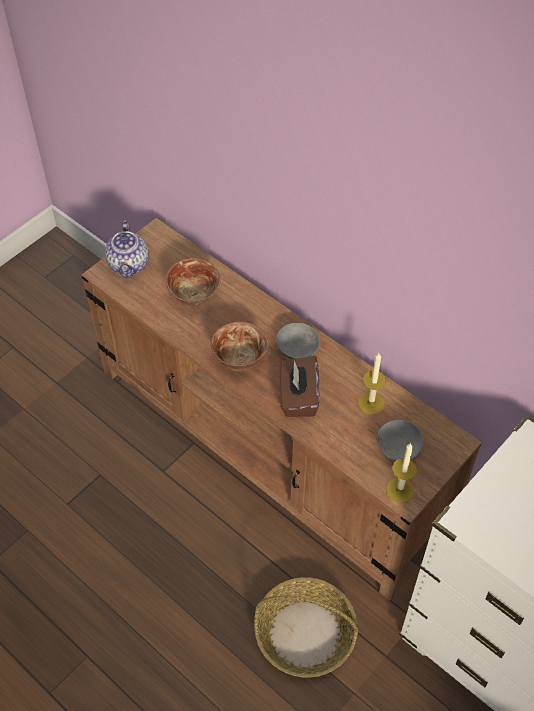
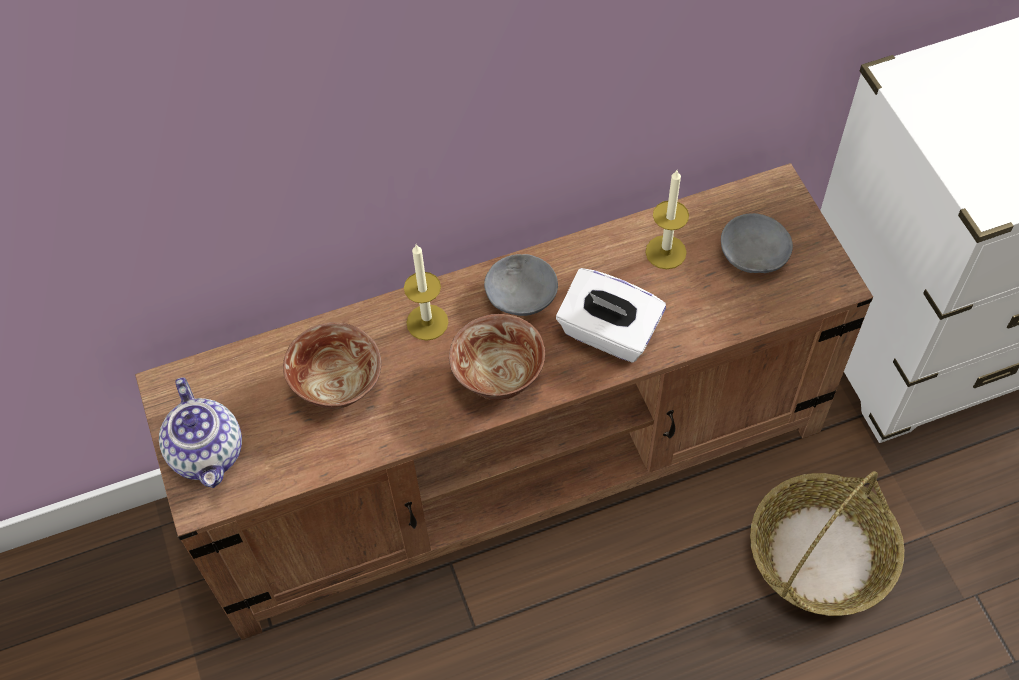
camera: 60 degrees left, 5 degrees up
(129, 264) = (209, 453): teapot -> teapot turned 45 degrees clockwise
(298, 397) = (608, 333): brown tissue box -> white tissue box
(399, 490) = (820, 285): candle -> candle (427, 322)

